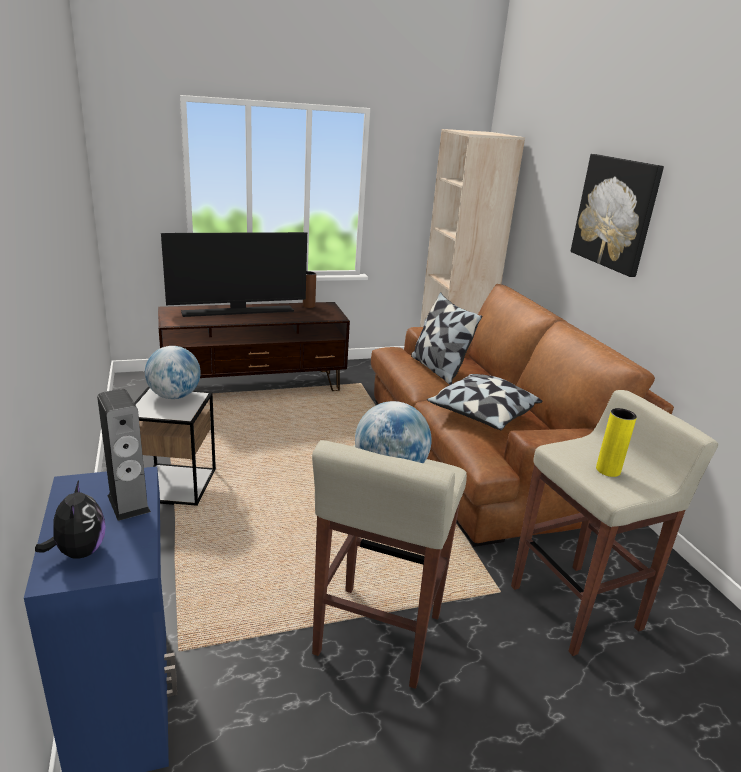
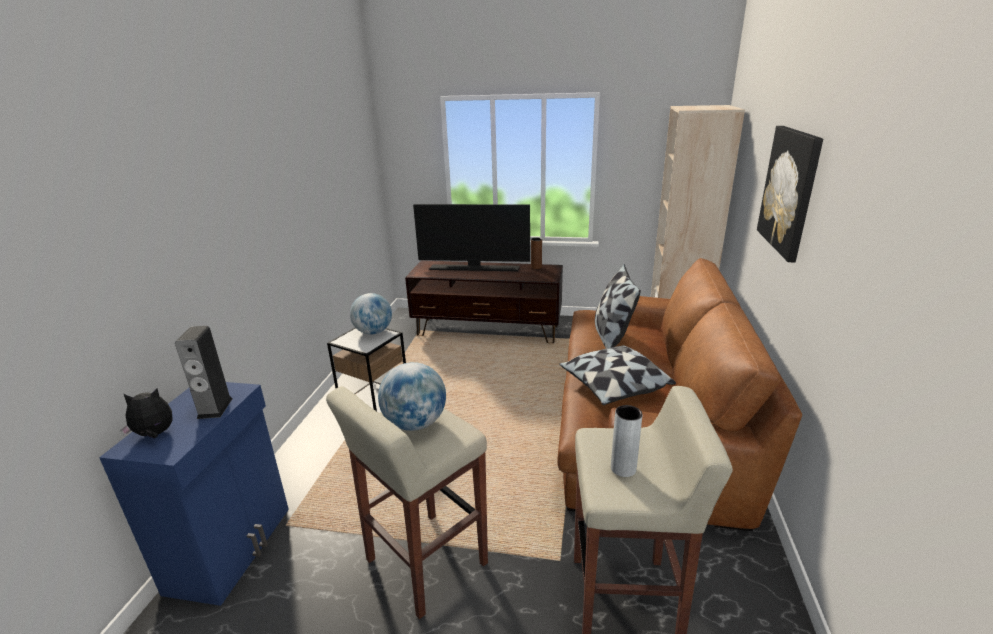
camera: 30 degrees right, 0 degrees up
(79, 551) = (155, 435): plush toy -> plush toy turned 120 degrees counterclockwise
(608, 470) = (623, 468): yellow vase -> grey vase

